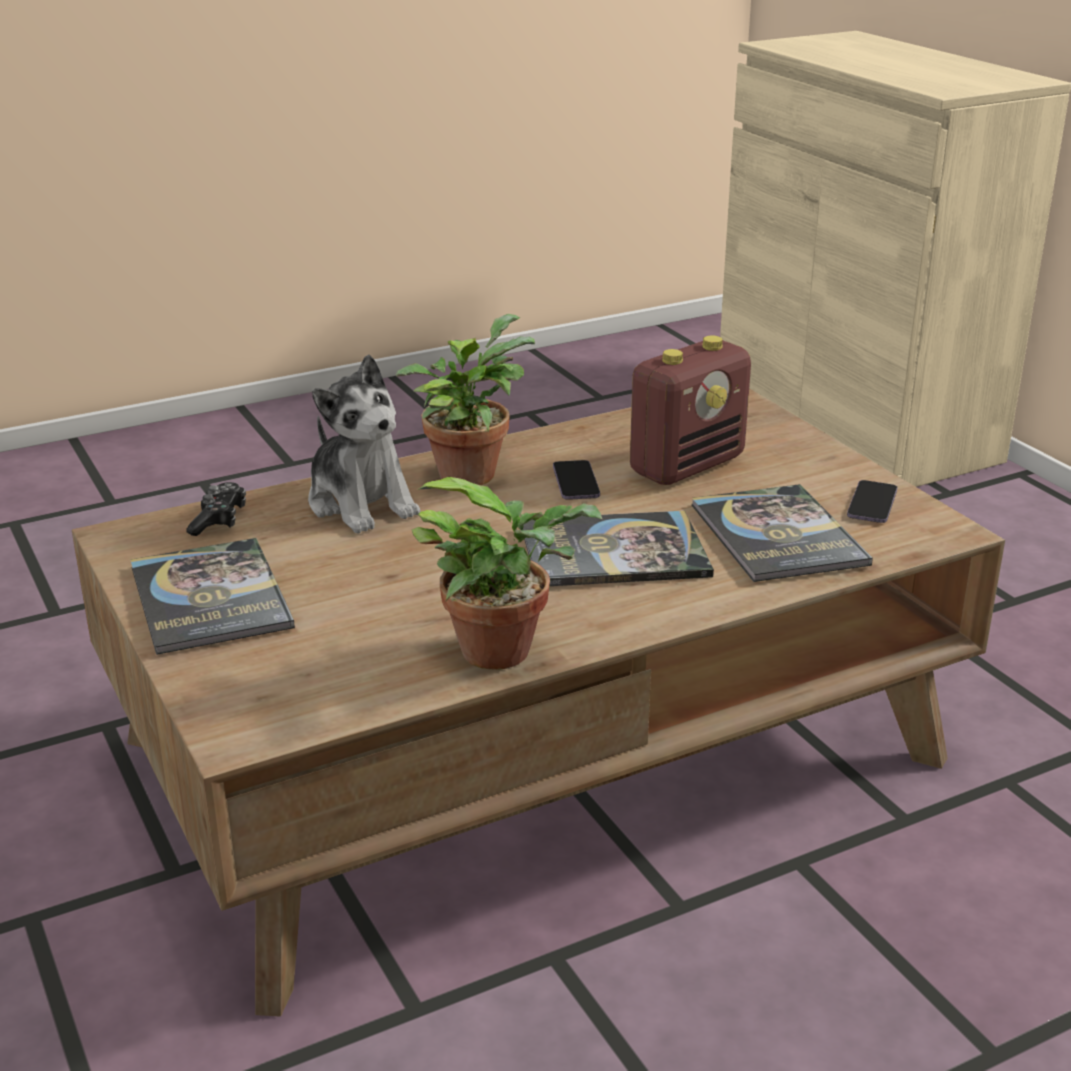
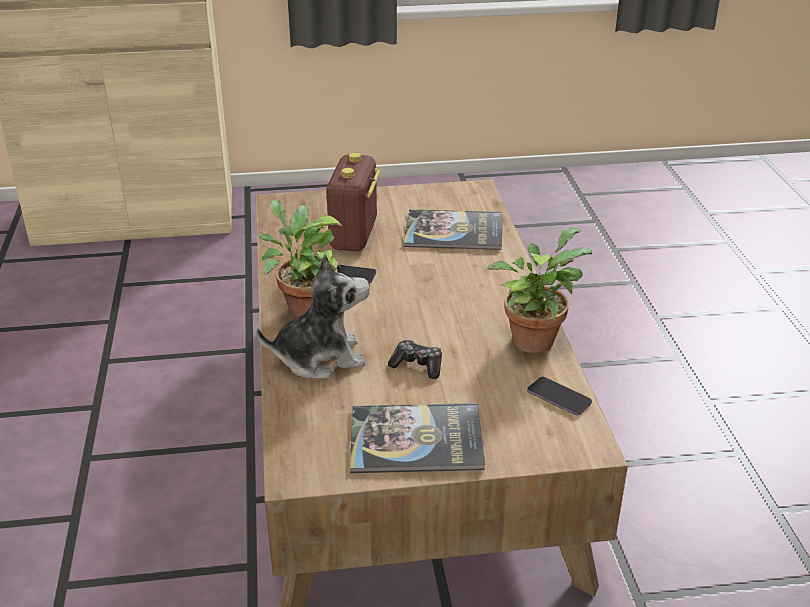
camera: 70 degrees left, 5 degrees up
(219, 520) = (302, 423): game controller -> game controller (417, 365)
(613, 552) = (443, 282): book -> none
(687, 465) = (354, 236): radio -> radio turned 150 degrees counterclockwise
(872, 504) = (437, 199): phone -> phone (559, 397)

